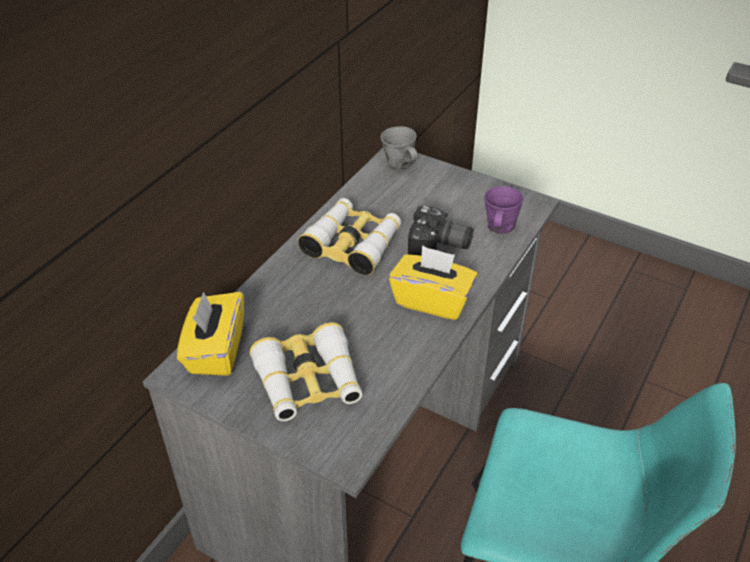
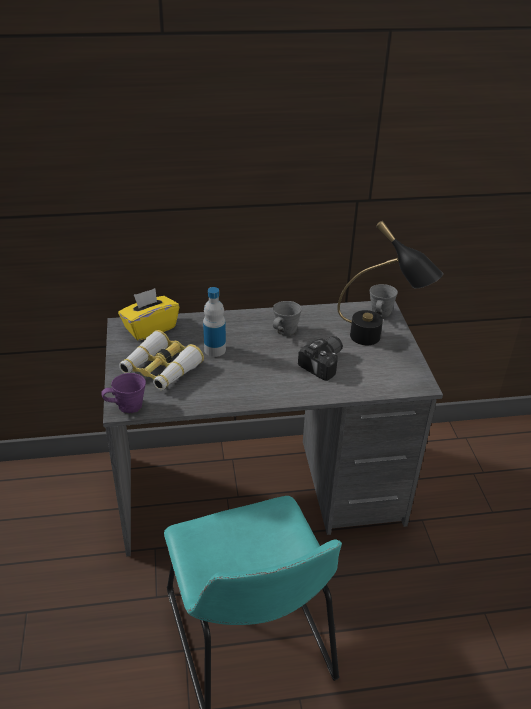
camera: 50 degrees right, 5 degrees down
(324, 316) = (215, 350): none -> bottle
(353, 243) = (285, 331): binoculars -> grey mug
(432, 300) = (274, 383): yellow tissue box -> none
(439, 246) = (325, 364): camera -> camera turned 120 degrees counterclockwise
(442, 191) = (379, 341): none -> black table lamp
(499, 227) = (376, 380): purple mug -> purple mug (128, 406)

